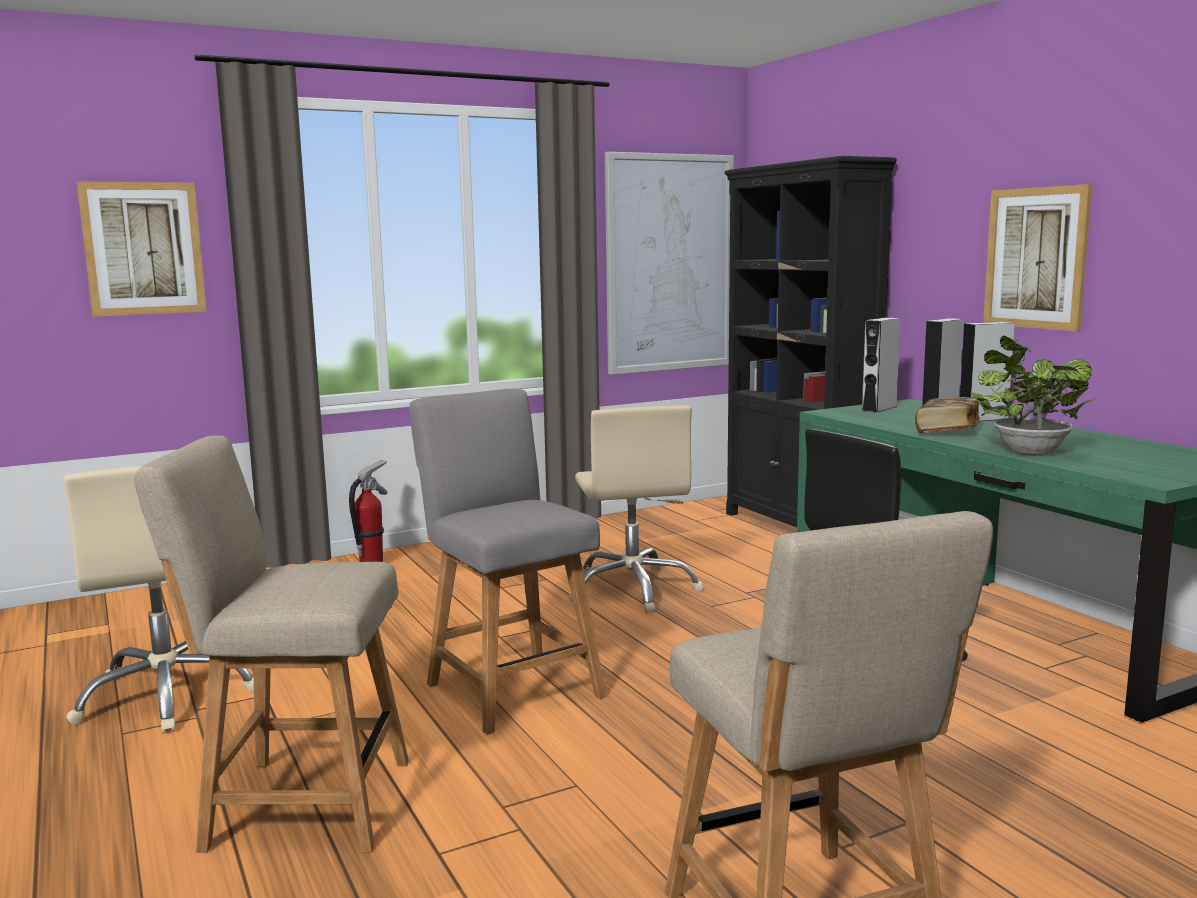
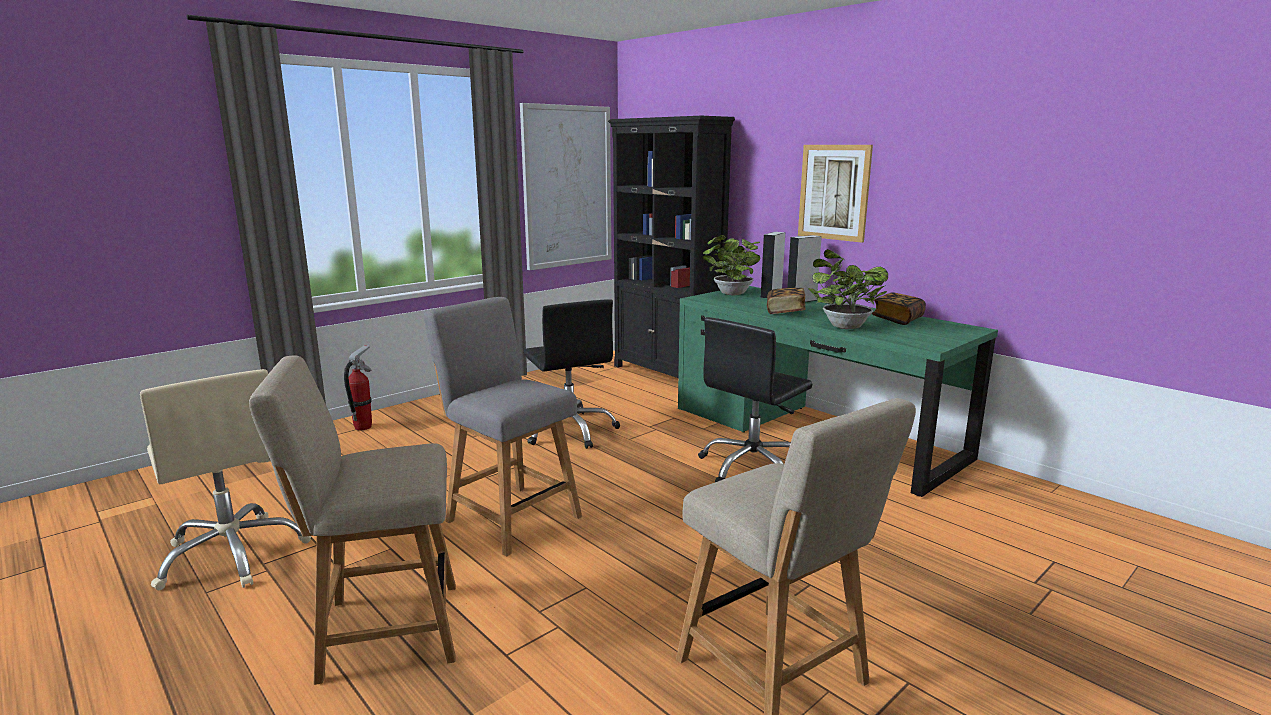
camera: 15 degrees left, 5 degrees up
(143, 248) = (149, 181): picture -> none
(633, 589) = (570, 430): beige office chair -> black office chair
(879, 408) = (730, 294): grey speaker -> potted plant
(1124, 446) = (897, 319): none -> book

